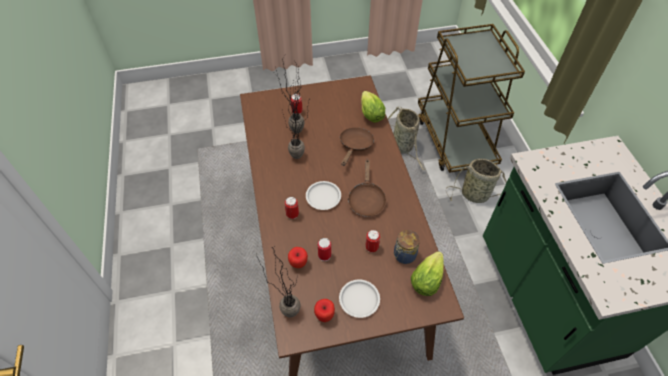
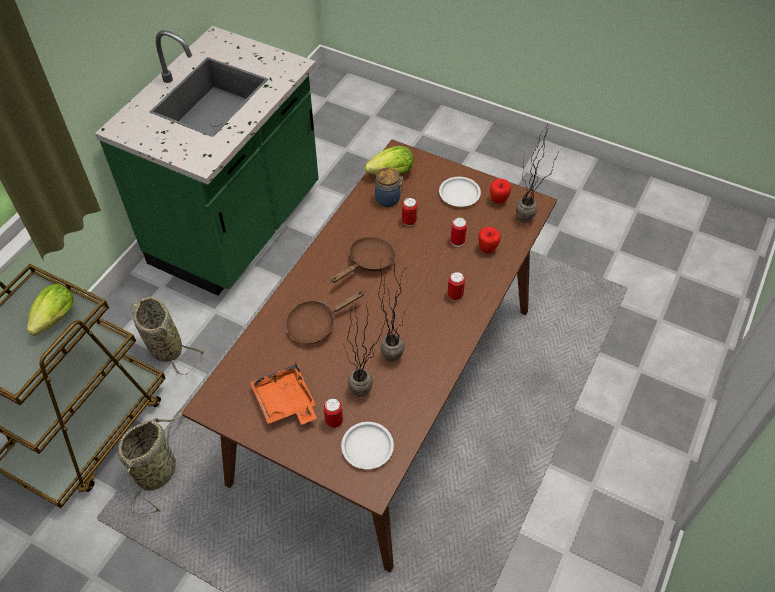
camera: 140 degrees left, 0 degrees up
(323, 197) = (407, 292): white plate -> white plate (367, 447)
(329, 105) = (285, 402): none -> orange tray
(370, 113) = (252, 354): lettuce -> lettuce (54, 321)

